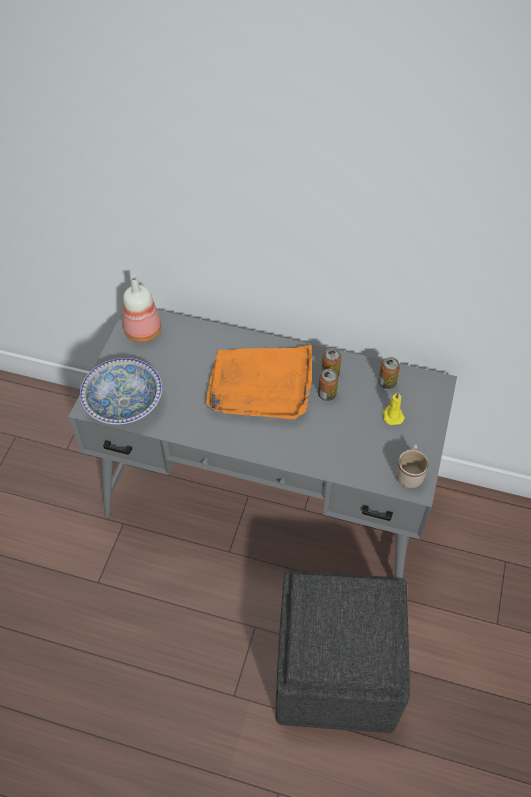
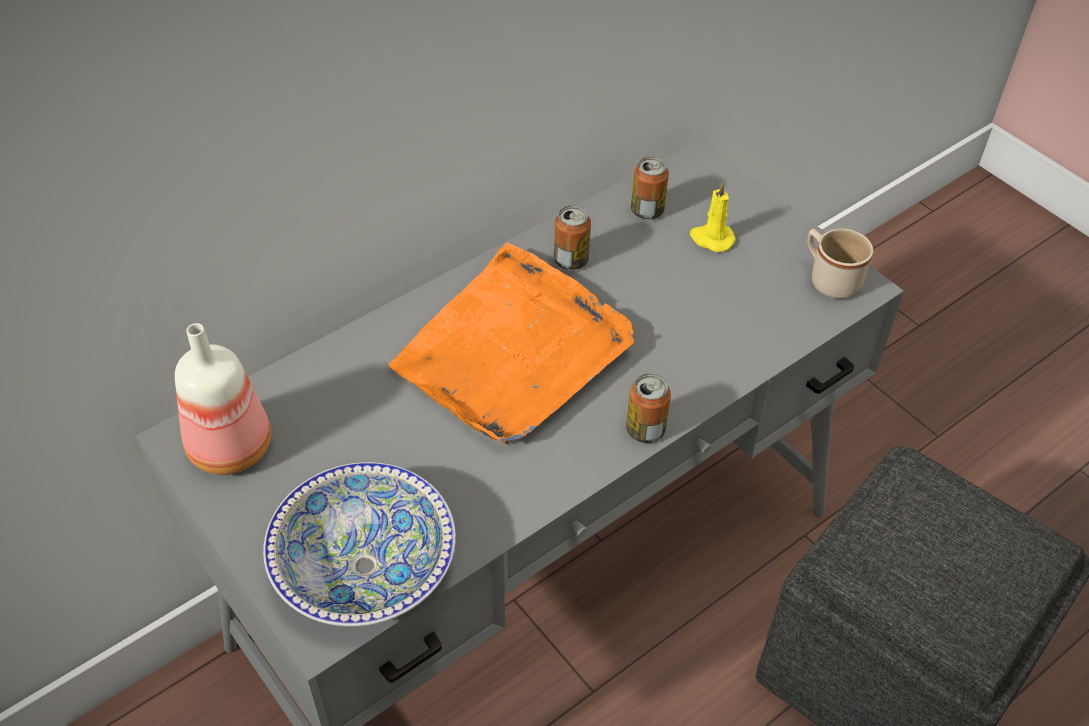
camera: 55 degrees left, 5 degrees down
(327, 394) = (607, 286): can -> can (645, 430)

